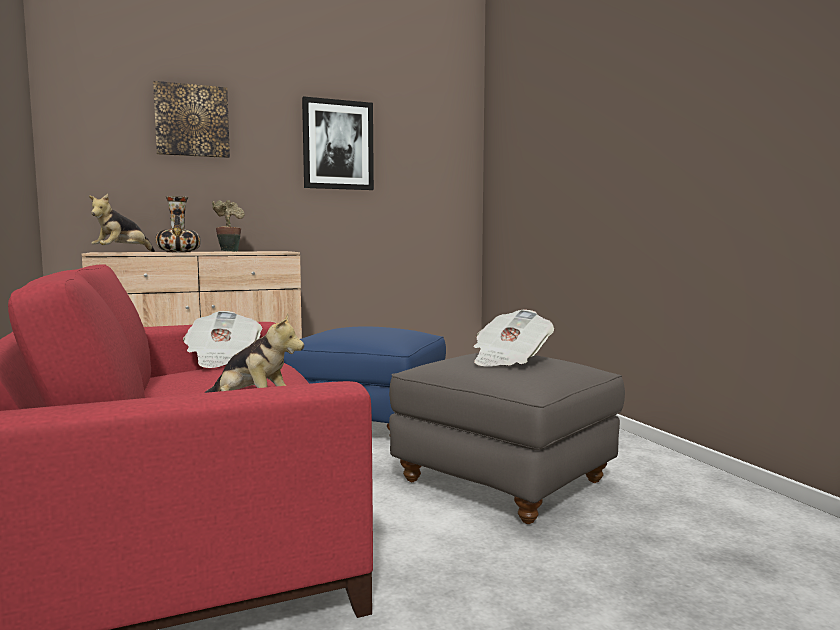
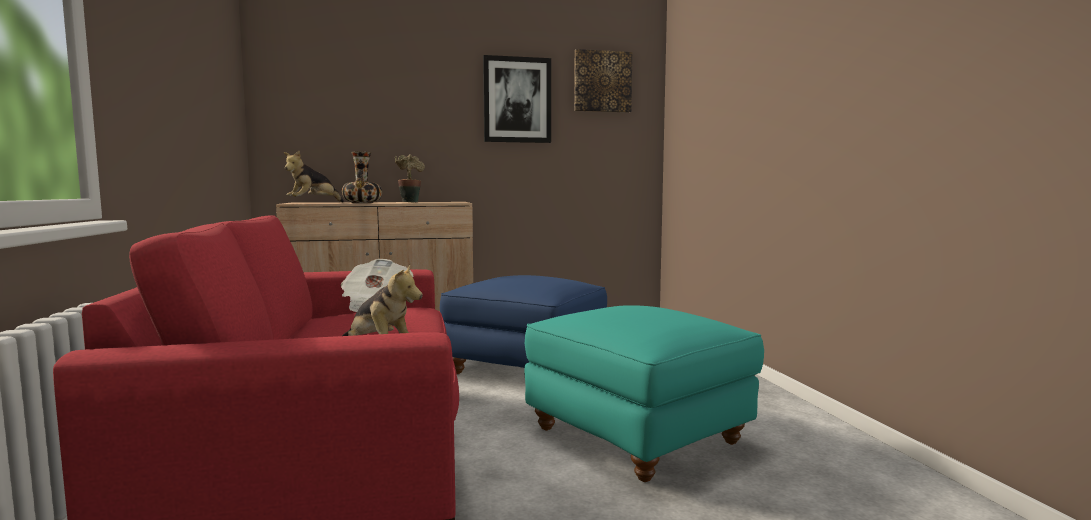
camera: 10 degrees right, 0 degrees up
(192, 121) = (381, 81): picture -> picture (602, 81)
(504, 482) = (638, 436): grey ottoman -> turquoise ottoman
(509, 360) = (640, 315): newspaper -> none

